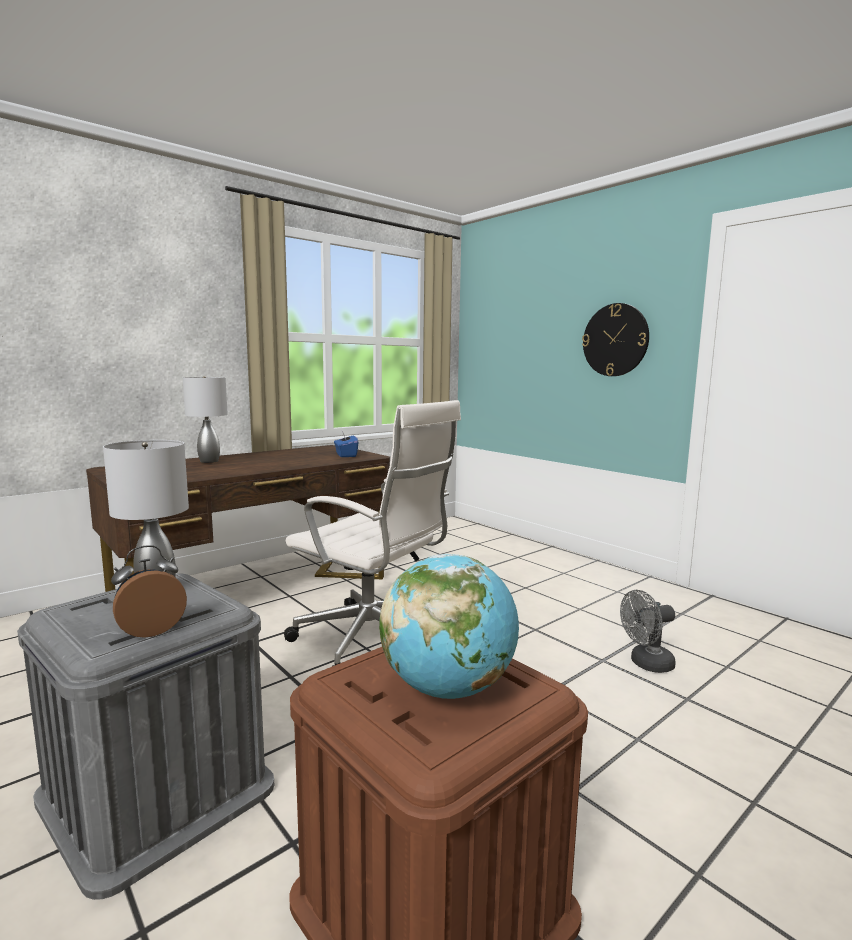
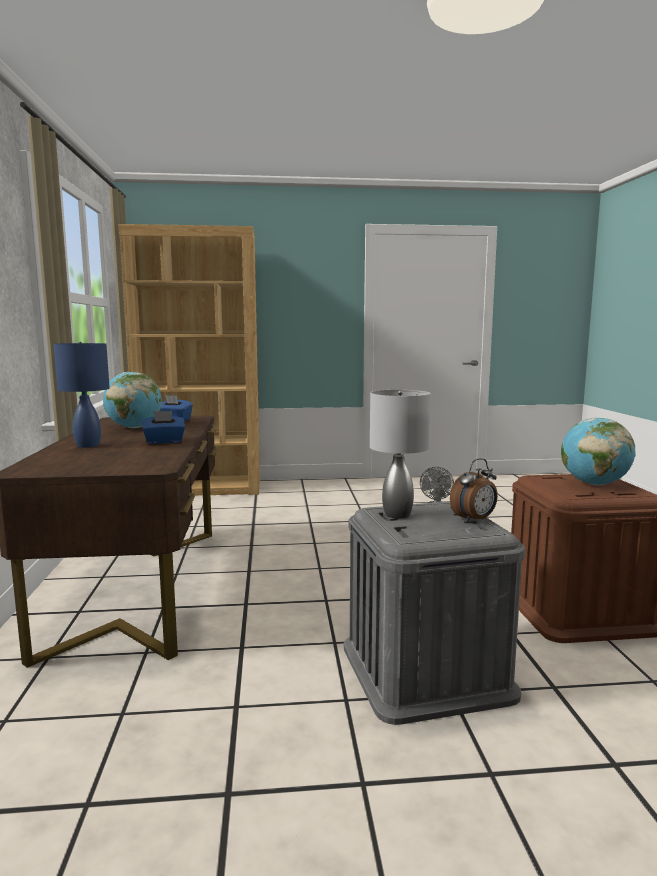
camera: 55 degrees left, 0 degrees up
(150, 630) = (474, 520): alarm clock -> alarm clock turned 120 degrees counterclockwise
(208, 461) = (87, 445): grey table lamp -> blue table lamp
(243, 469) = (164, 442): none -> blue tissue box
(295, 455) = (134, 427): none -> globe
(373, 641) = (313, 563): white office chair -> none
(486, 537) = (201, 489): none -> brown bookcase
(615, 340) = (300, 306): wall clock -> none

